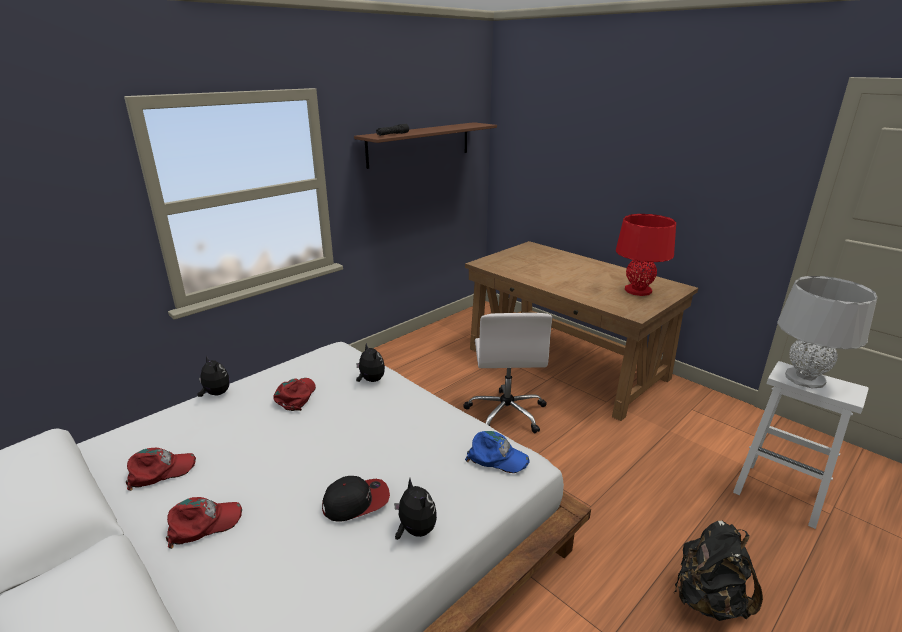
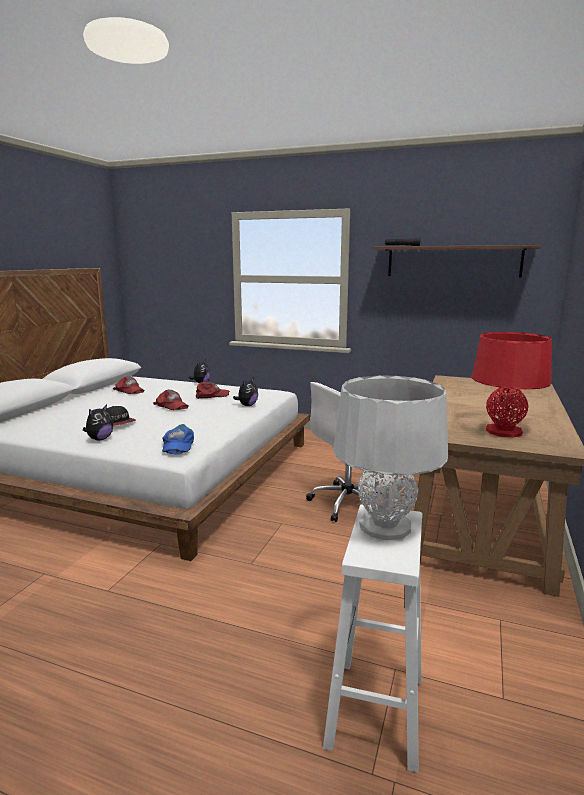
camera: 65 degrees right, 10 degrees down
(203, 523) = (95, 404): red cap -> red cap (171, 405)
(708, 600) = (161, 643): black backpack -> none

